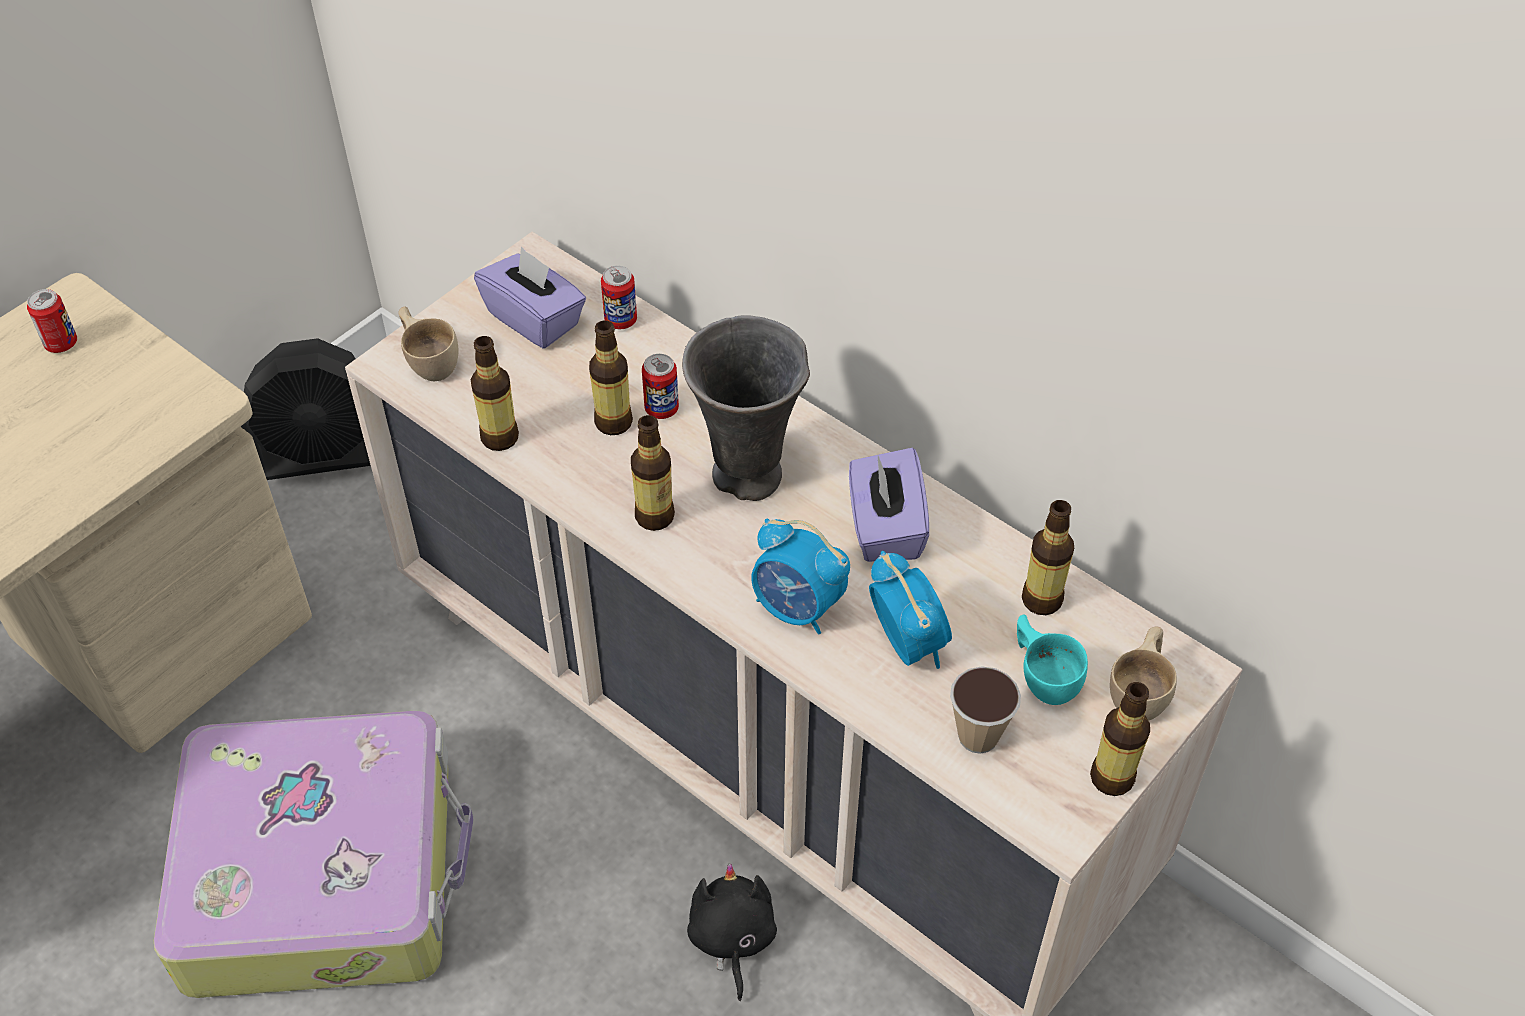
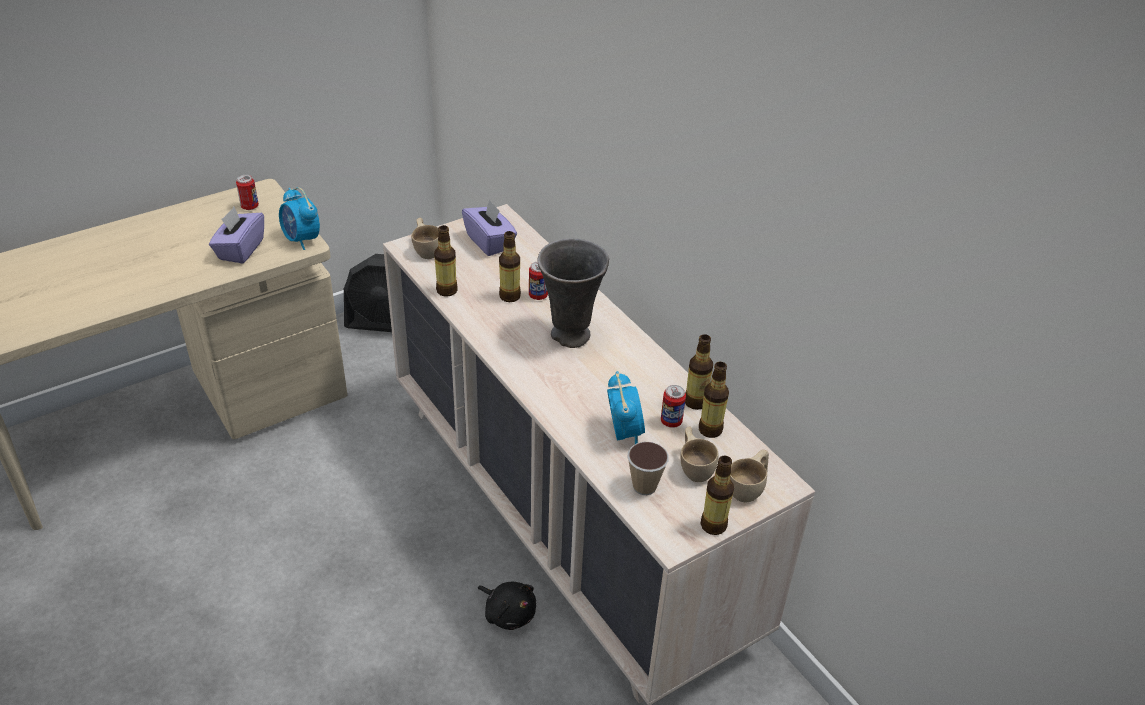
camera: 15 degrees right, 10 degrees down
(324, 871) = (302, 521): suitcase -> none
(621, 320) = (535, 252): can -> can (671, 421)
(655, 516) = (512, 343): bottle -> bottle (695, 402)
(731, 938) = (508, 613): black plush toy -> black plush toy turned 120 degrees clockwise
(797, 608) = (570, 402): alarm clock -> alarm clock (302, 240)
(885, 528) = (636, 376): purple tissue box -> purple tissue box (240, 249)
(1043, 676) = (695, 466): turquoise cup -> beige cup

